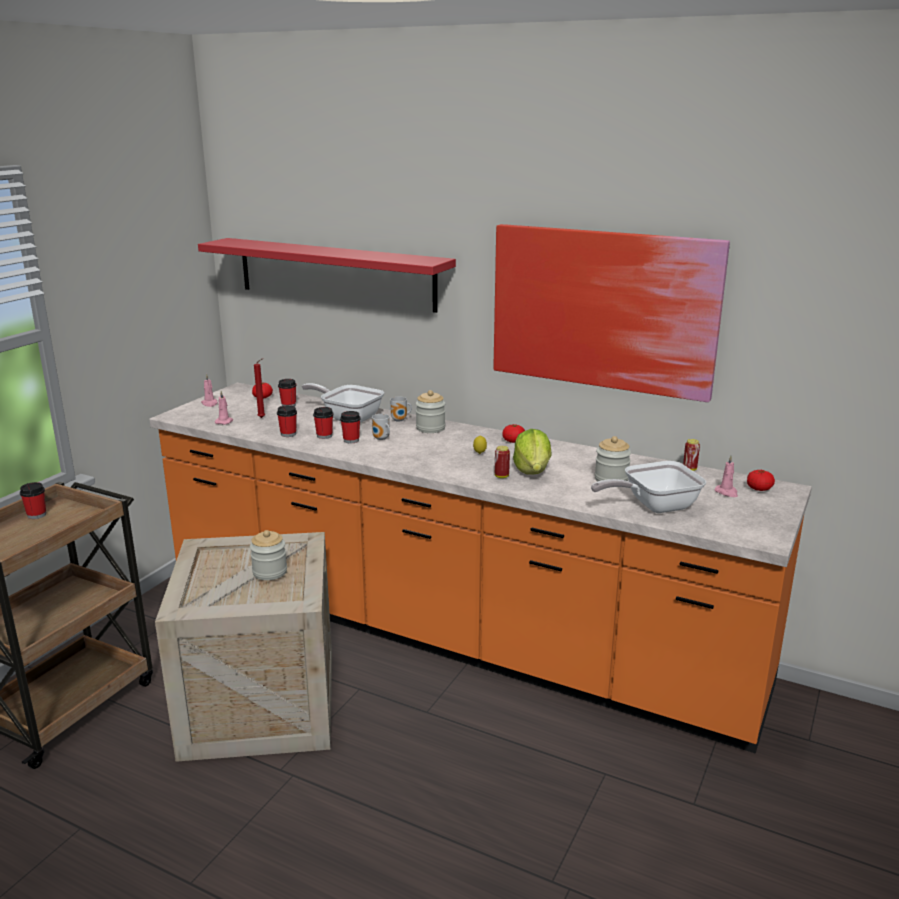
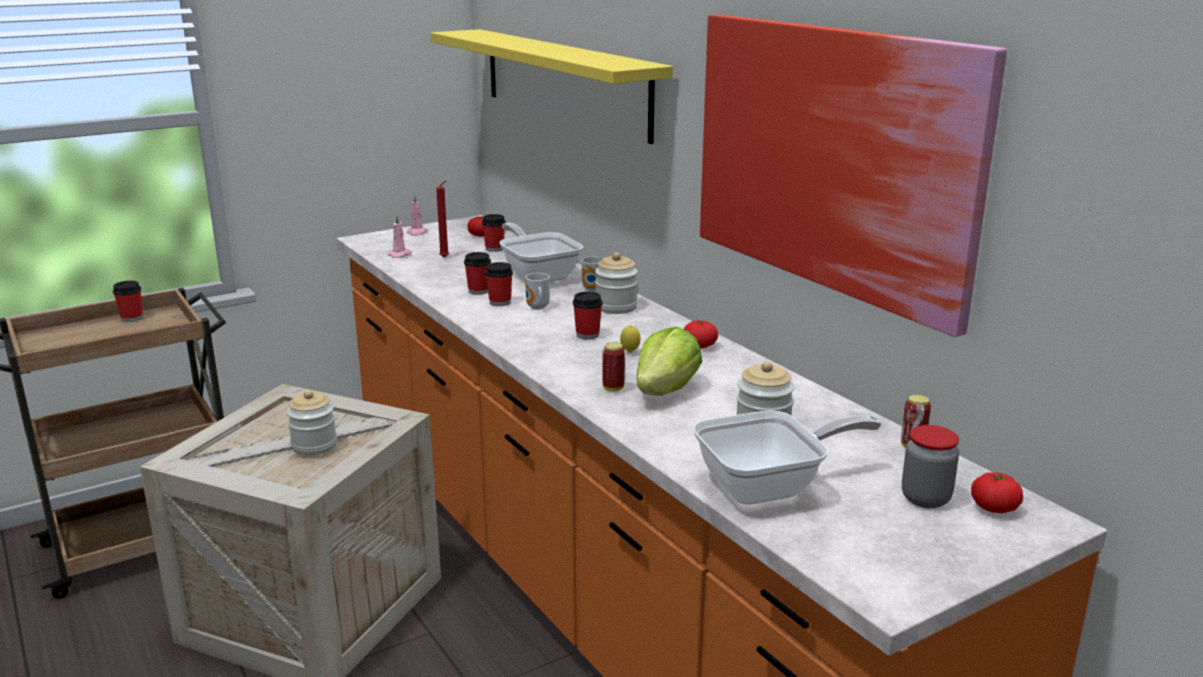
camera: 30 degrees right, 0 degrees up
(288, 434) = (443, 281): cup -> cup (587, 335)
(335, 274) = (563, 81): red shelf -> yellow shelf
(653, 506) = (770, 487): frying pan -> frying pan turned 150 degrees clockwise
(727, 492) = (925, 498): pink candle -> jar

